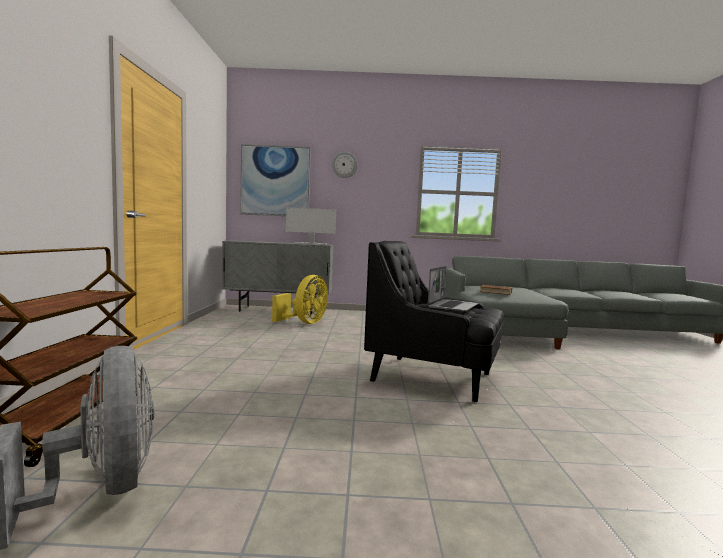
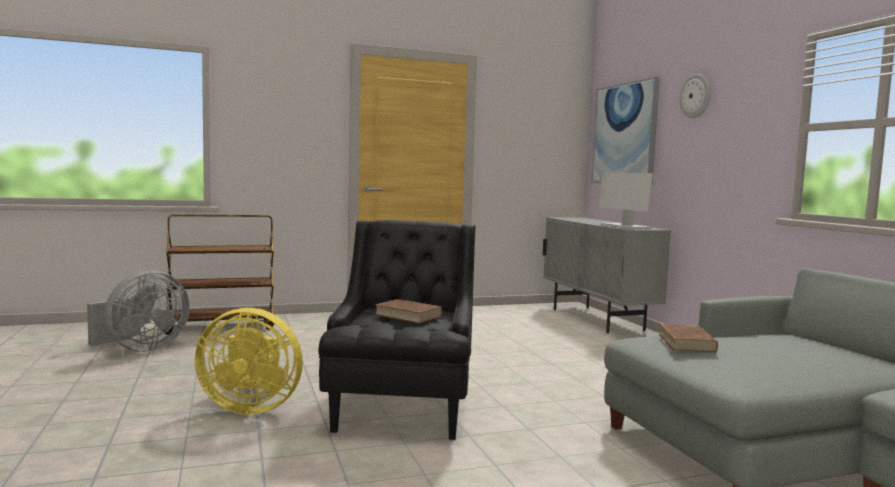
camera: 70 degrees right, 0 degrees up
(305, 323) = (557, 336): yellow fan -> yellow fan (251, 407)
(452, 307) = (408, 315): laptop -> brown book

